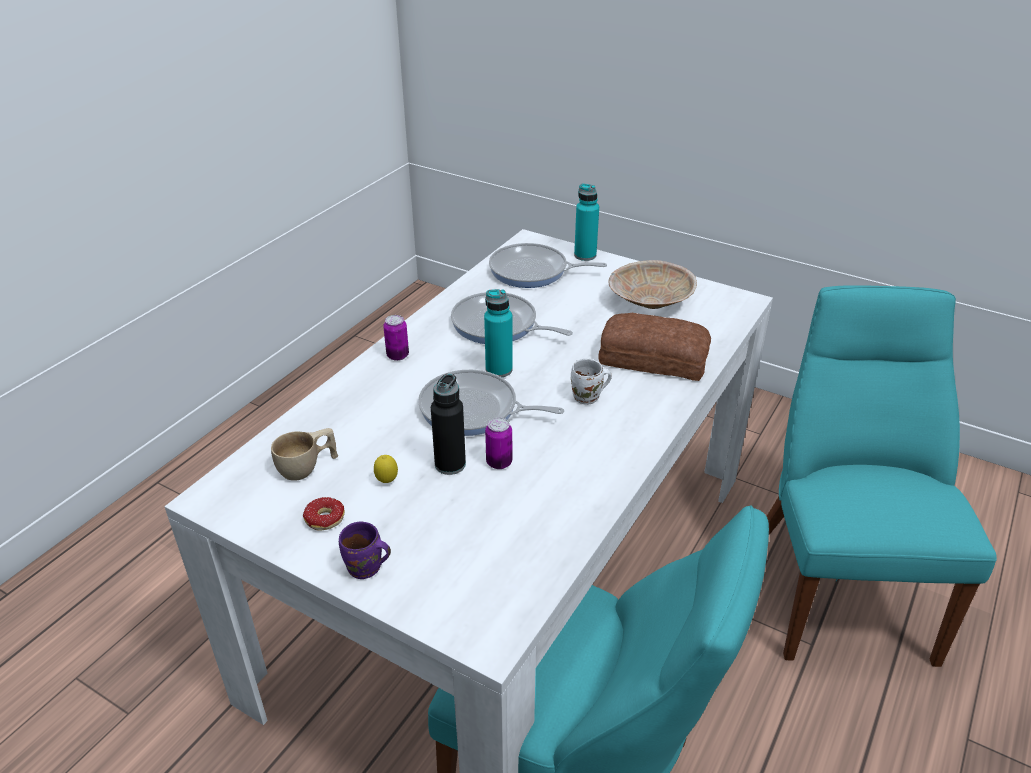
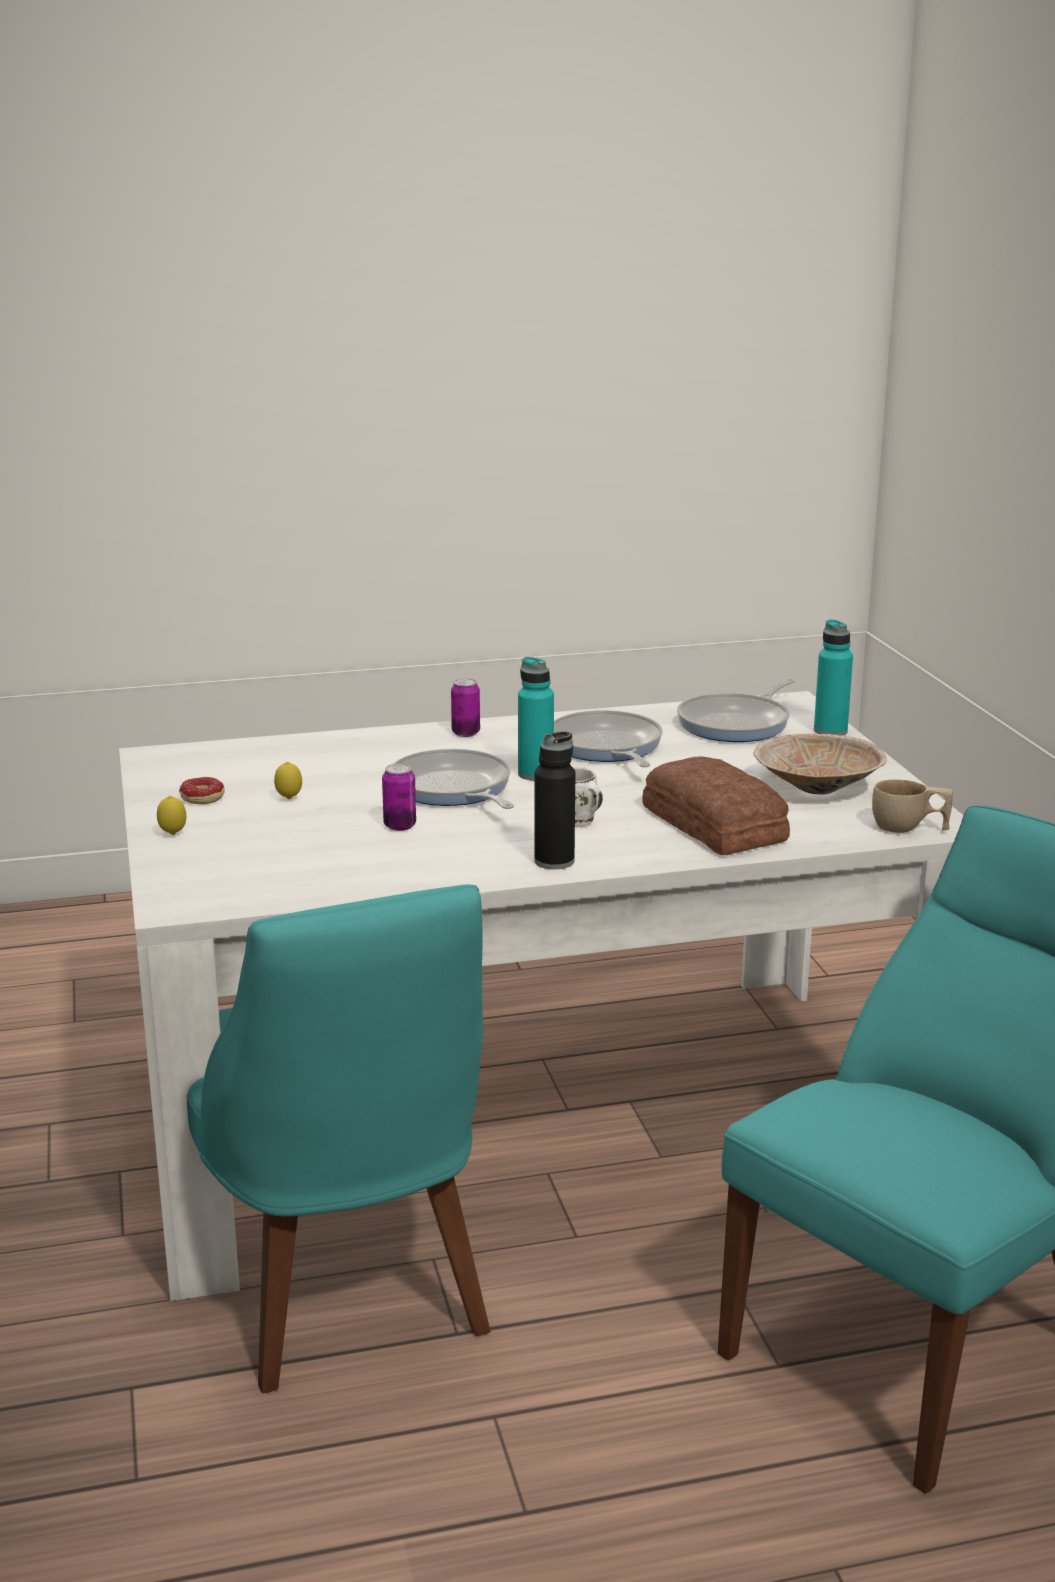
camera: 45 degrees right, 15 degrees down
(308, 468) = (250, 768): beige cup -> beige cup (909, 828)
(366, 569) = (173, 834): purple mug -> lemon
(450, 464) = (358, 810): black bottle -> black bottle (554, 861)
(533, 271) = (737, 724): frying pan -> frying pan turned 105 degrees counterclockwise

